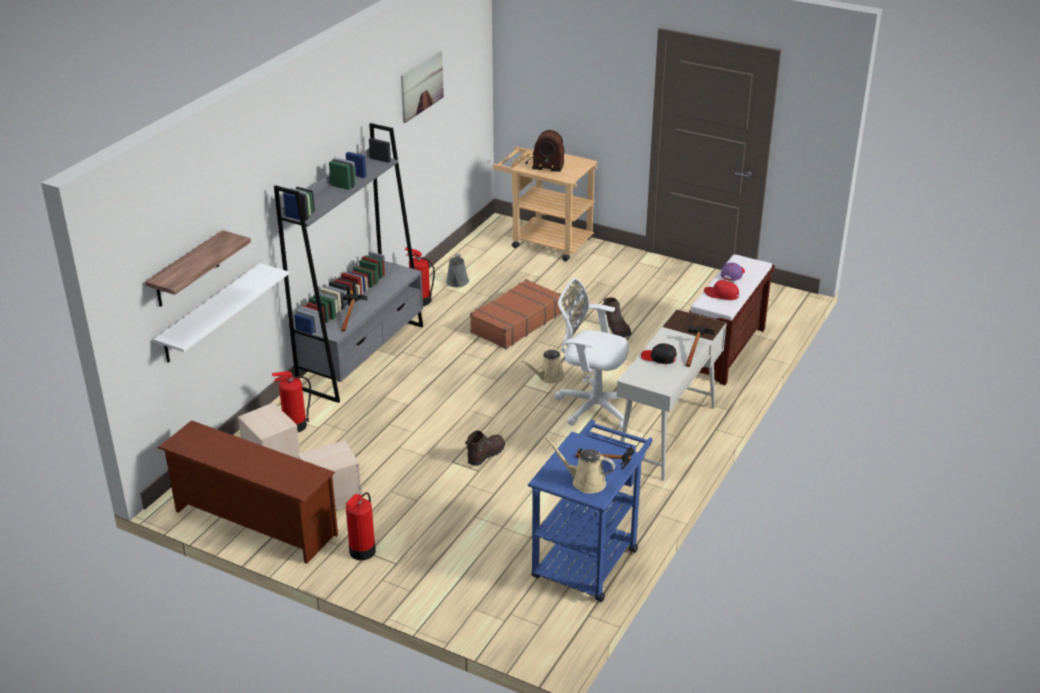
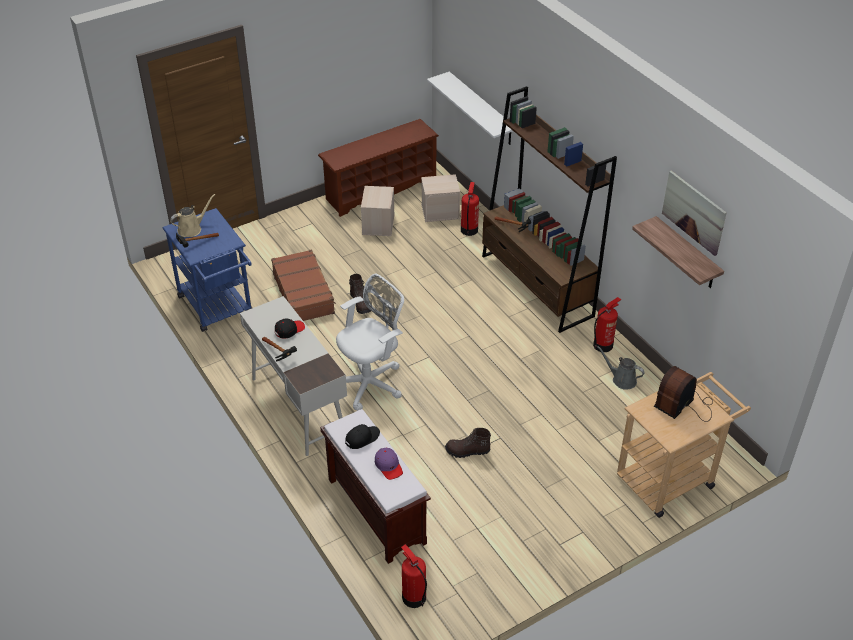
camera: 120 degrees right, 10 degrees up
(187, 270) = (473, 61): shelf -> shelf (687, 254)
(362, 356) = (537, 286): grey bookcase -> brown bookcase
(362, 551) = (315, 221): fire extinguisher -> fire extinguisher (413, 597)
(515, 323) = (526, 389): brown suitcase -> brown suitcase (304, 293)
(549, 377) = (428, 375): beige watering can -> none
(721, 294) = (362, 438): red cap -> black cap

